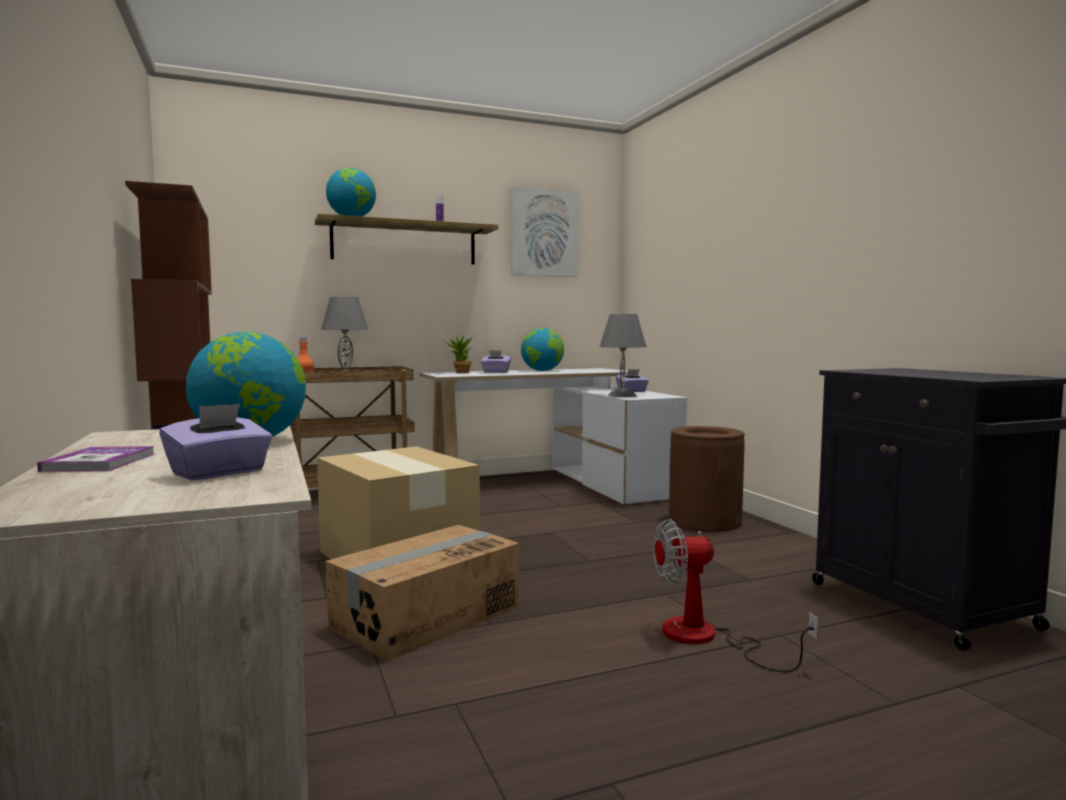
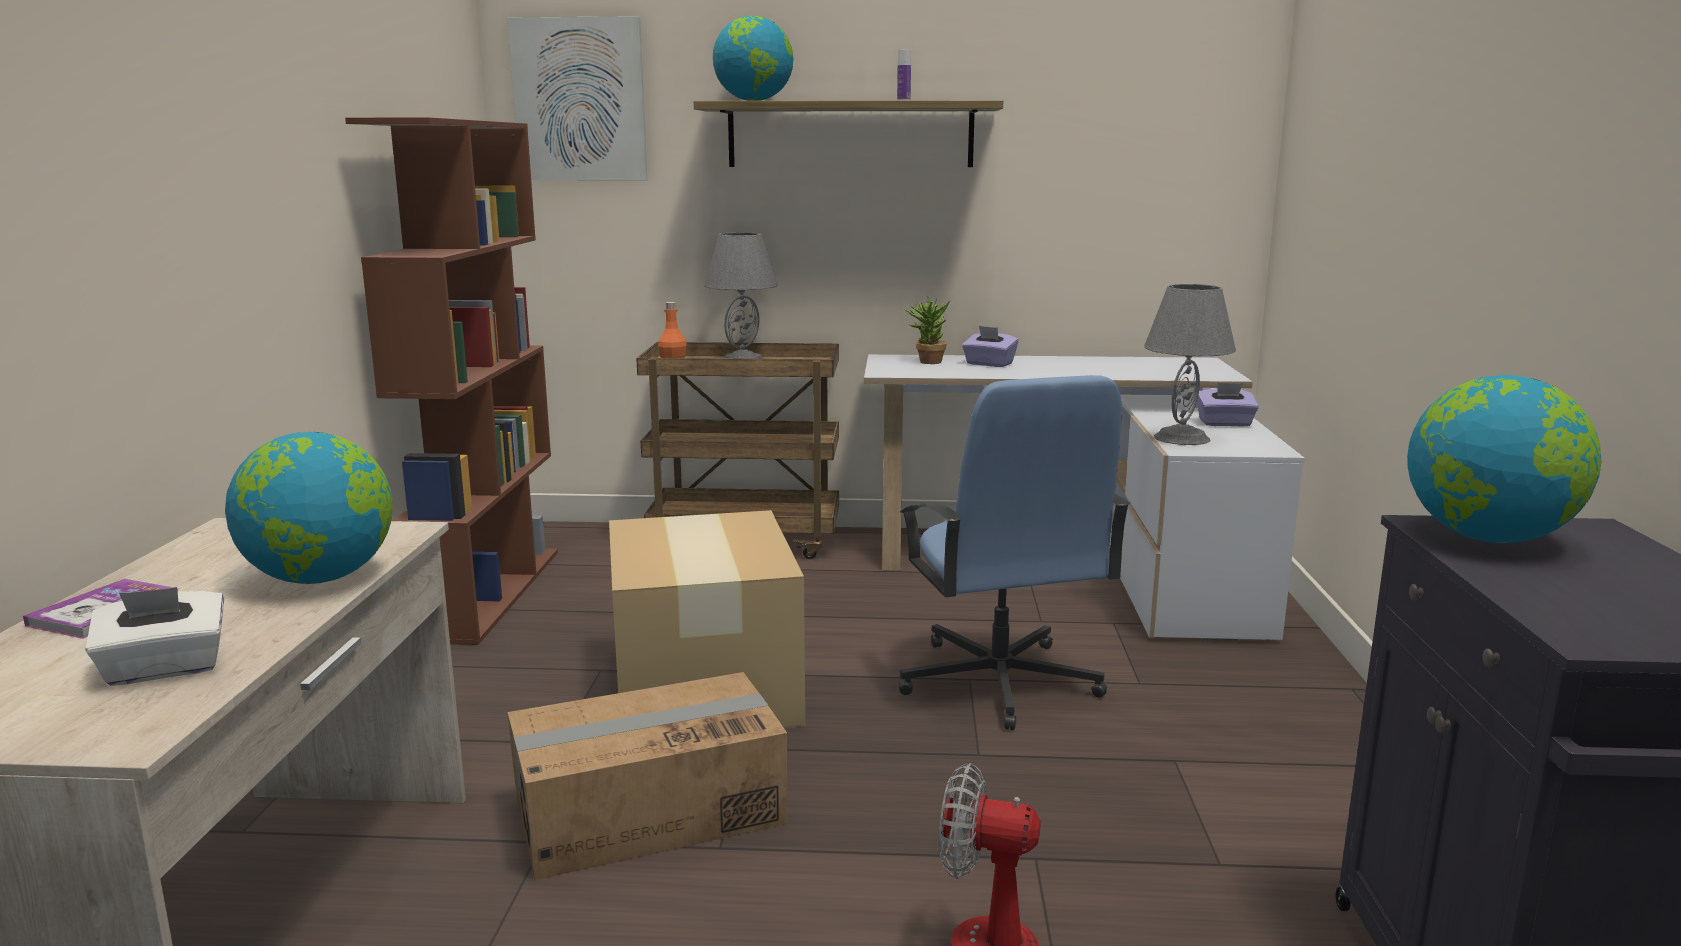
camera: 25 degrees right, 10 degrees up
(219, 473) = (165, 669): purple tissue box -> white tissue box
(542, 371) = (1079, 364): globe -> globe (1488, 538)
(544, 233) = (1112, 102): picture -> picture (580, 100)
(567, 532) = (998, 683): none -> blue office chair
(704, 521) = (1268, 705): brown trash can -> none

